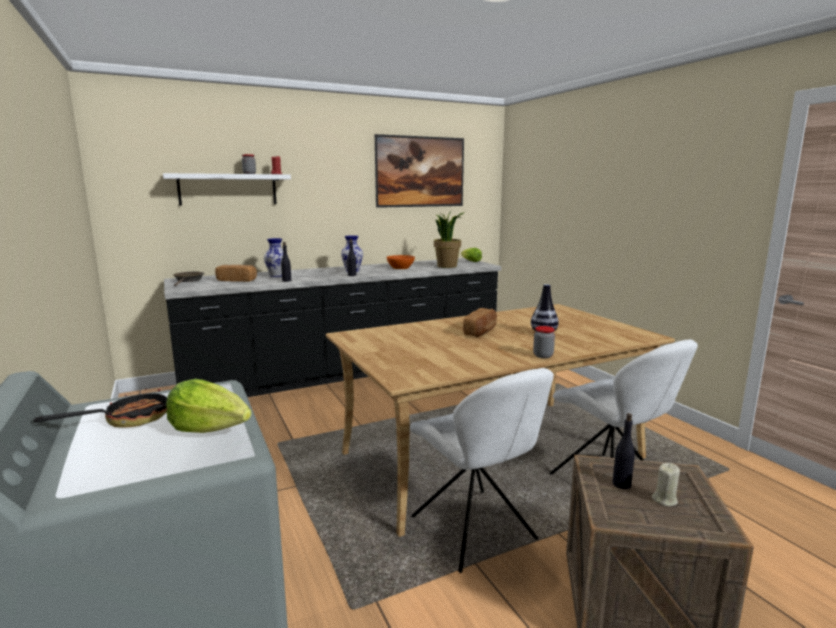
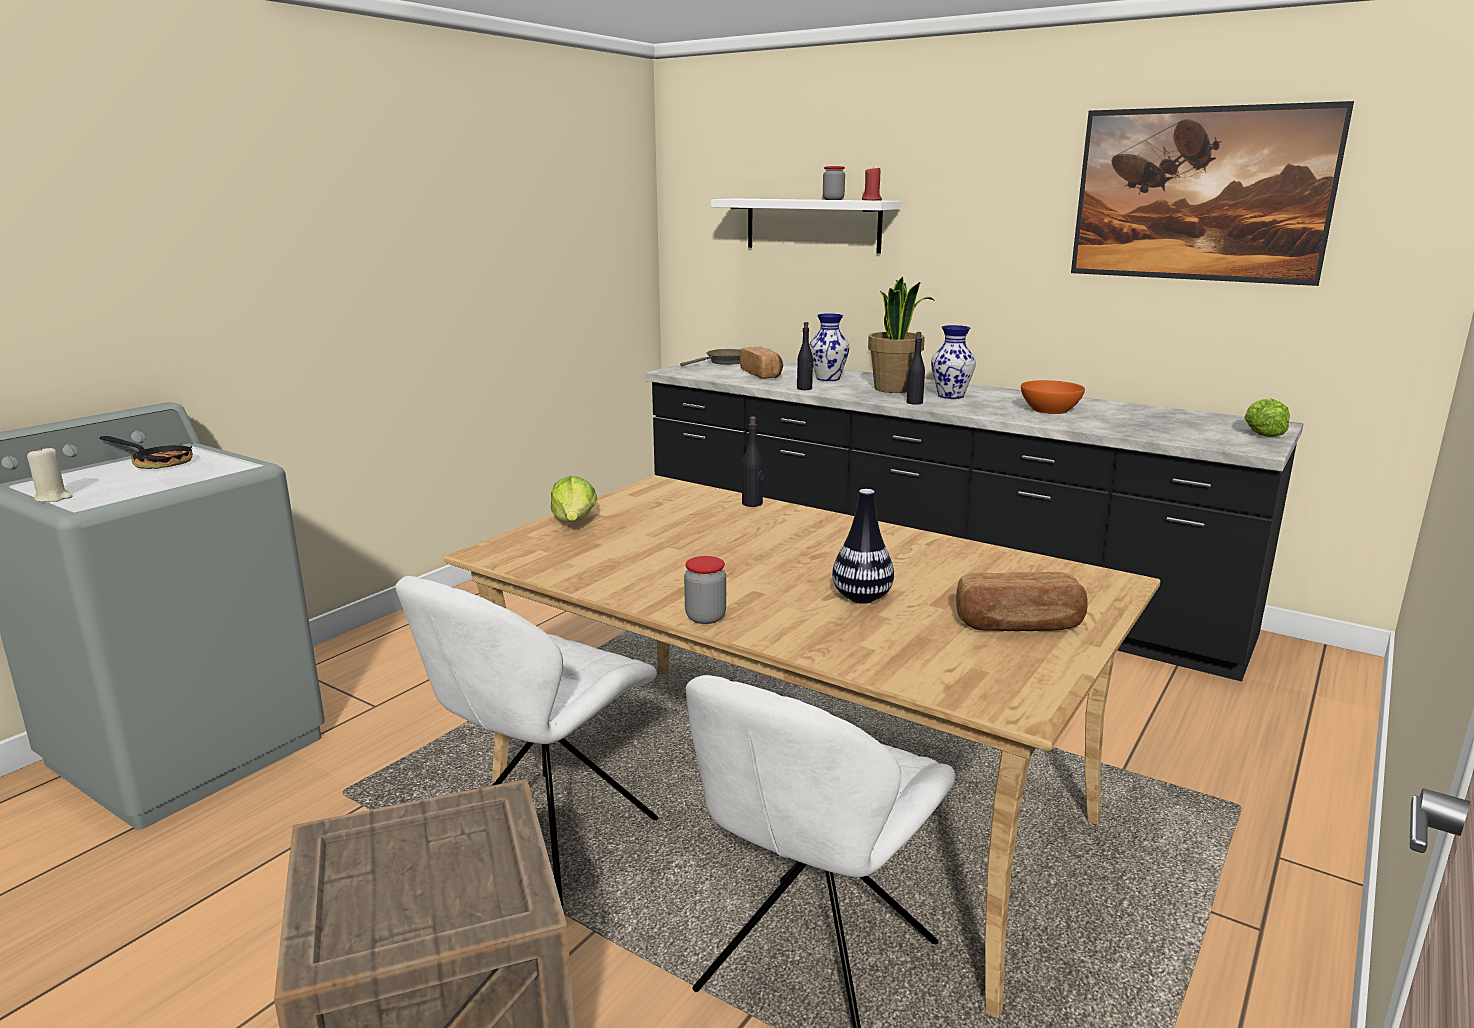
camera: 60 degrees right, 5 degrees up
(211, 429) = (135, 487): lettuce -> lettuce (575, 522)
(447, 266) = (1151, 429): potted plant -> potted plant (894, 389)
(481, 331) = (797, 551): bread -> bread (1019, 625)
(621, 484) = (450, 841): black bottle -> black bottle (752, 504)
(664, 499) = (413, 892): beige candle -> beige candle (53, 498)

